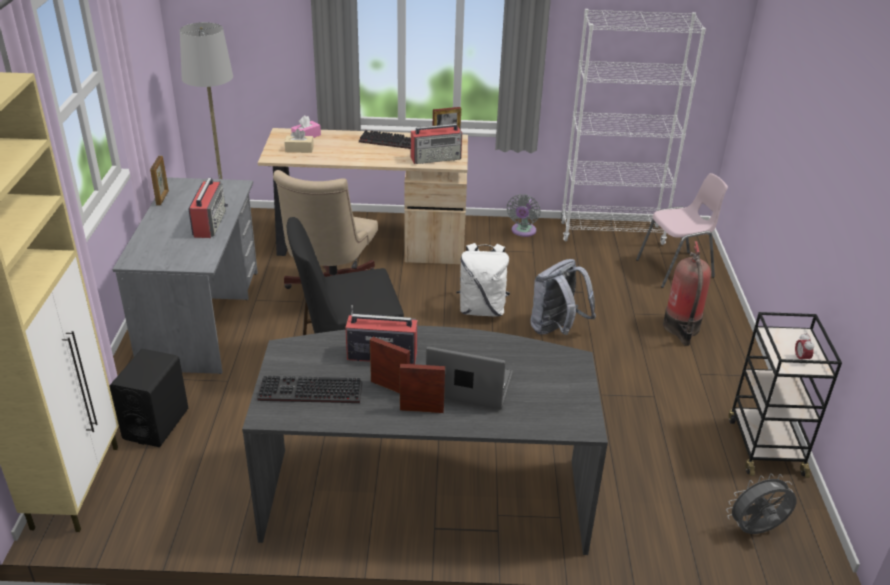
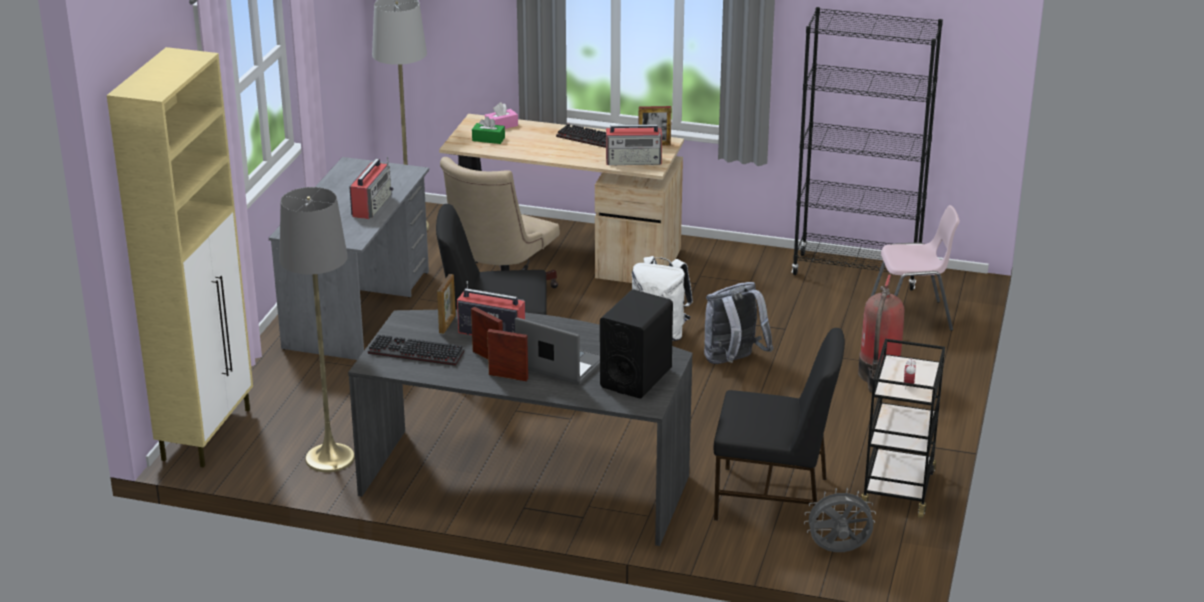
camera: 15 degrees right, 5 degrees down
(156, 424) = (289, 395): black speaker -> black speaker (636, 377)
(162, 198) = (332, 177): picture frame -> picture frame (447, 324)
(216, 497) = (330, 458): none -> grey floor lamp
(299, 149) = (488, 139): beige tissue box -> green tissue box
(523, 231) = (749, 260): grey fan -> none
(611, 233) = (856, 272): white bookcase -> black bookcase
(665, 477) = (773, 499): none -> black chair

